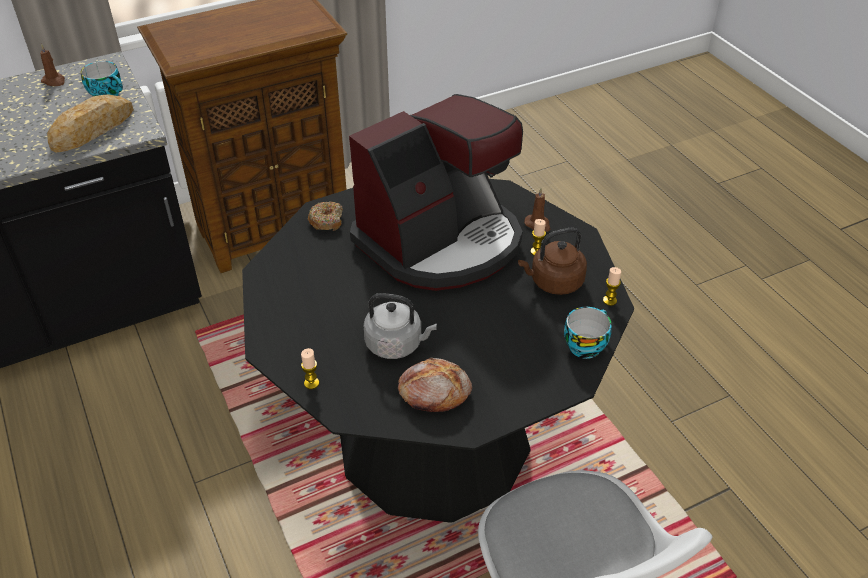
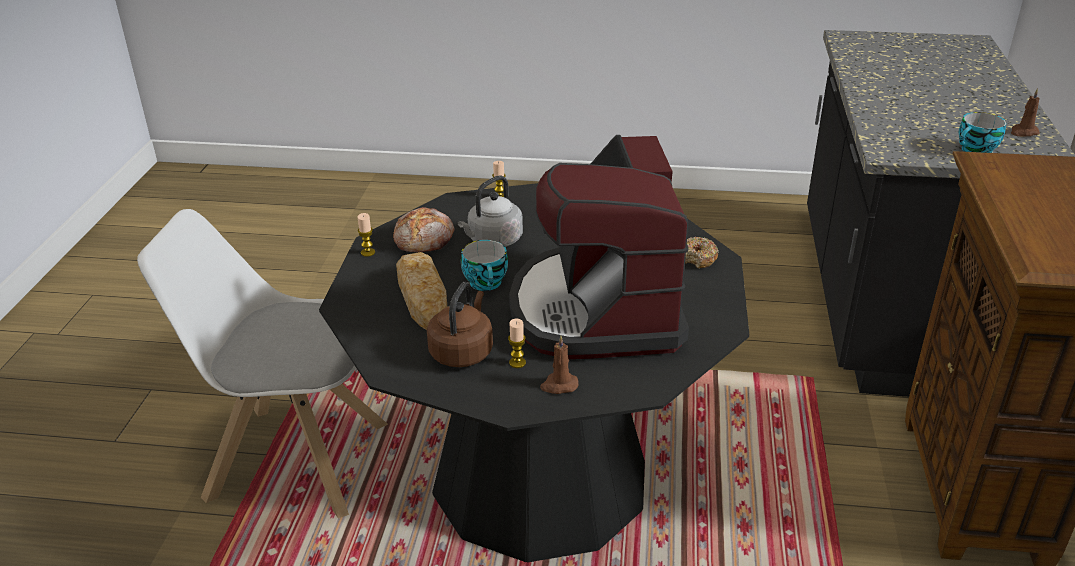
camera: 125 degrees right, 10 degrees down
(93, 129) = (905, 135): bread -> bread (423, 298)
(585, 345) = (369, 330): cup -> cup (487, 283)
(609, 300) = (397, 374): candle -> candle (368, 252)

